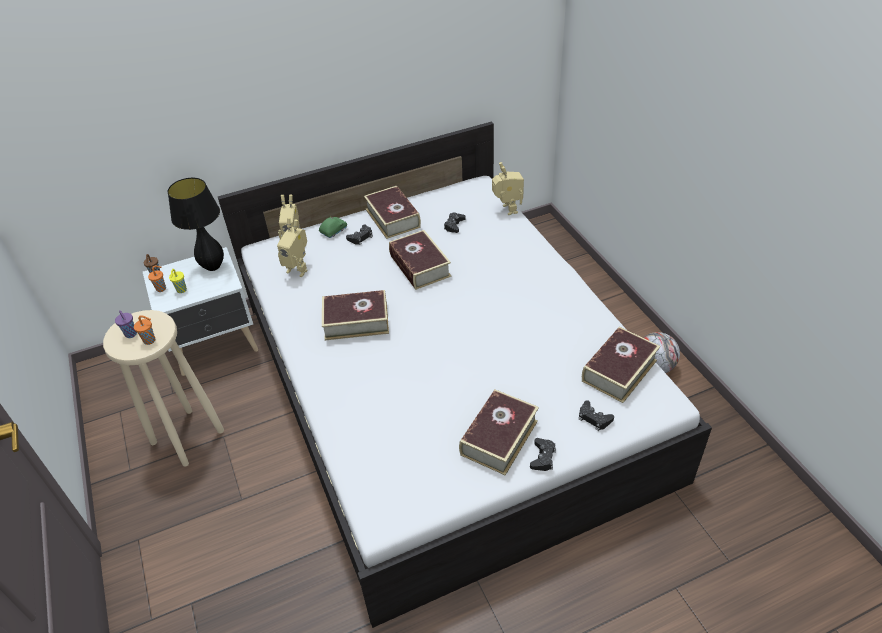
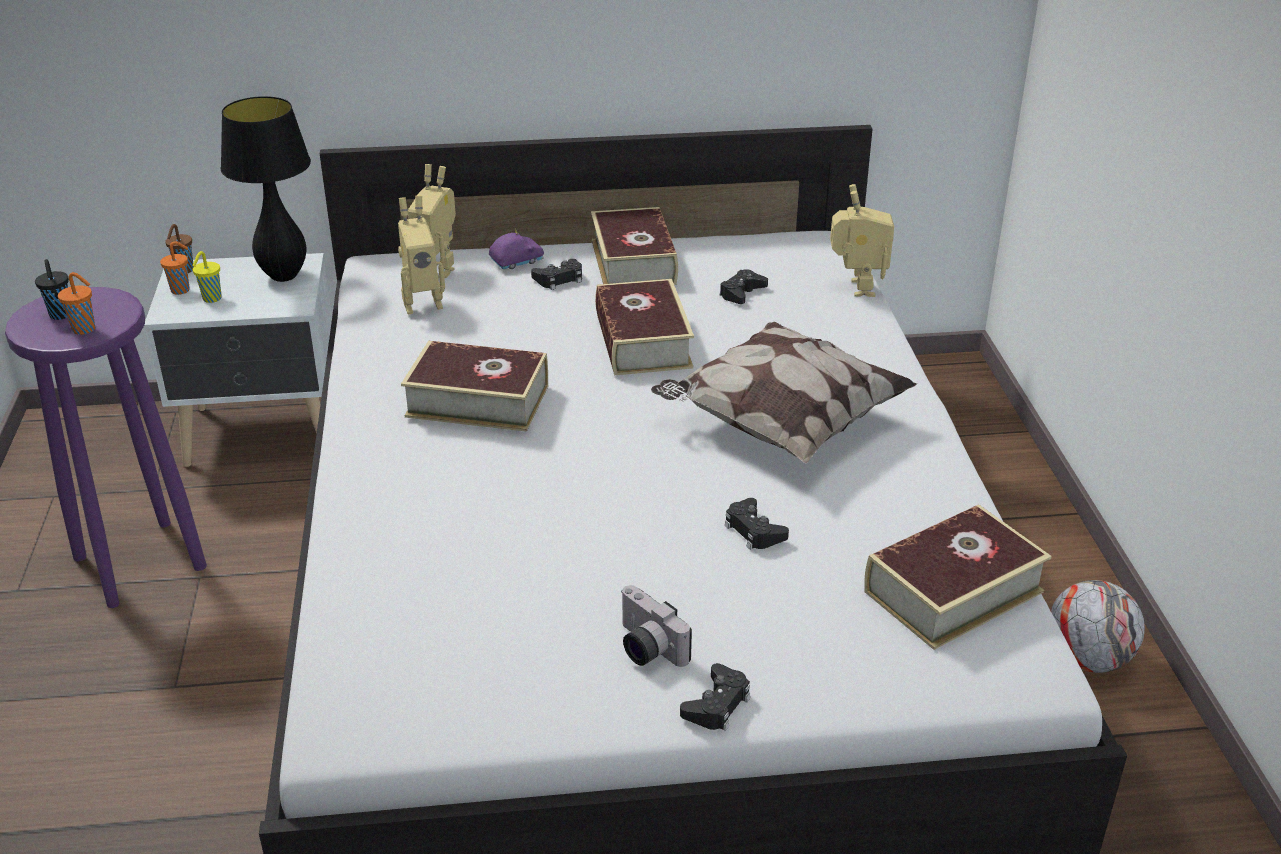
camera: 15 degrees right, 10 degrees down
(131, 334) = (61, 315): purple cup -> black cup
(188, 437) = (140, 563): beige stool -> purple stool
(298, 269) = (422, 303): toy robot -> toy robot turned 60 degrees counterclockwise
(333, 231) = (516, 261): green toy car -> purple toy car
(499, 437) = (645, 648): book -> camera
(505, 298) = (780, 424): none -> pillow
(594, 418) = (858, 662): black game controller -> black game controller (754, 531)

